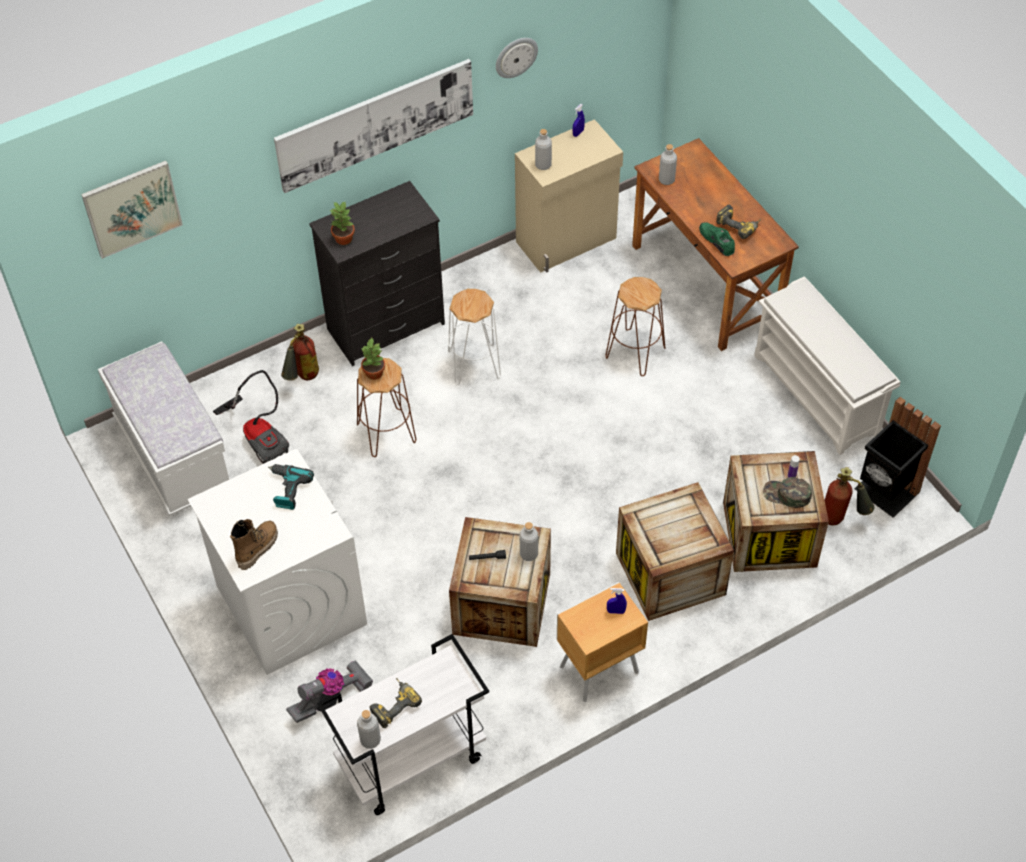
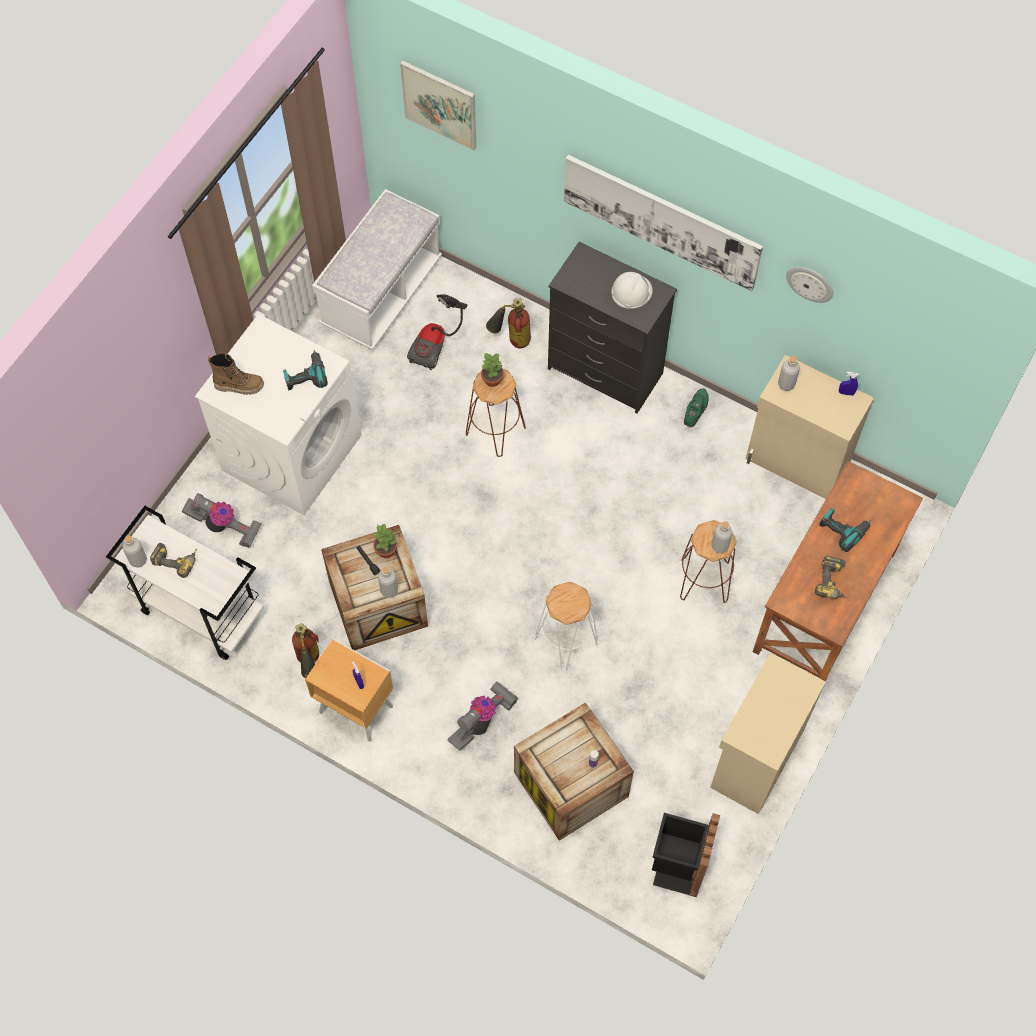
camera: 60 degrees right, 10 degrees up
(344, 238) = (578, 275): potted plant -> potted plant (386, 550)
(389, 210) = (631, 291): none -> white hard hat
(474, 364) = (608, 458): white stool -> white stool (566, 640)
(666, 180) = (848, 495): grey bottle -> grey bottle (719, 546)
(670, 573) = (482, 721): crate -> vacuum cleaner
(694, 197) = (843, 529): none -> power drill
(717, 241) = (801, 573): green shoe -> green shoe (696, 410)
(787, 495) = (569, 768): green cap -> none
(818, 394) = (755, 758): white shoe rack -> beige cabinet
(841, 519) = (623, 840): fire extinguisher -> fire extinguisher (309, 664)

